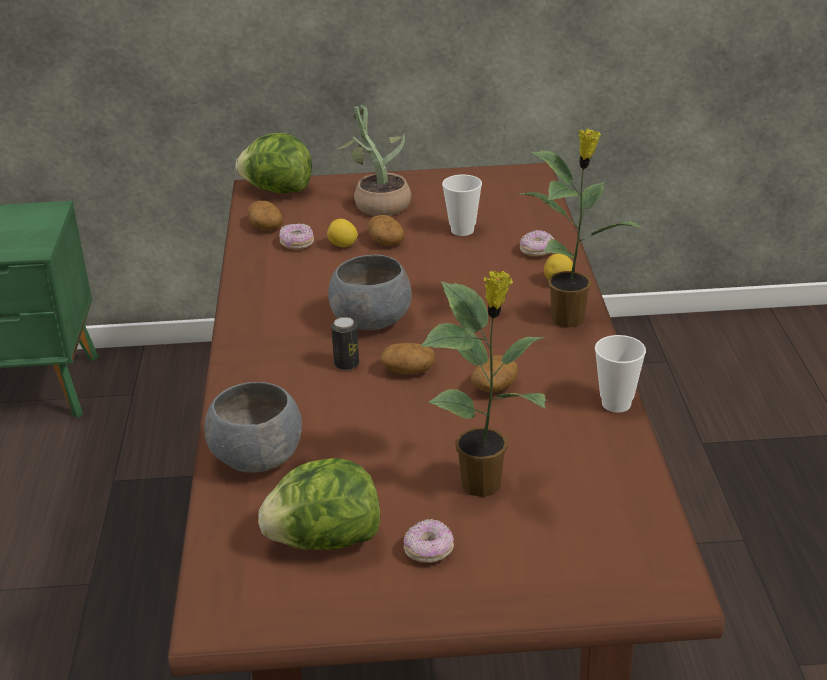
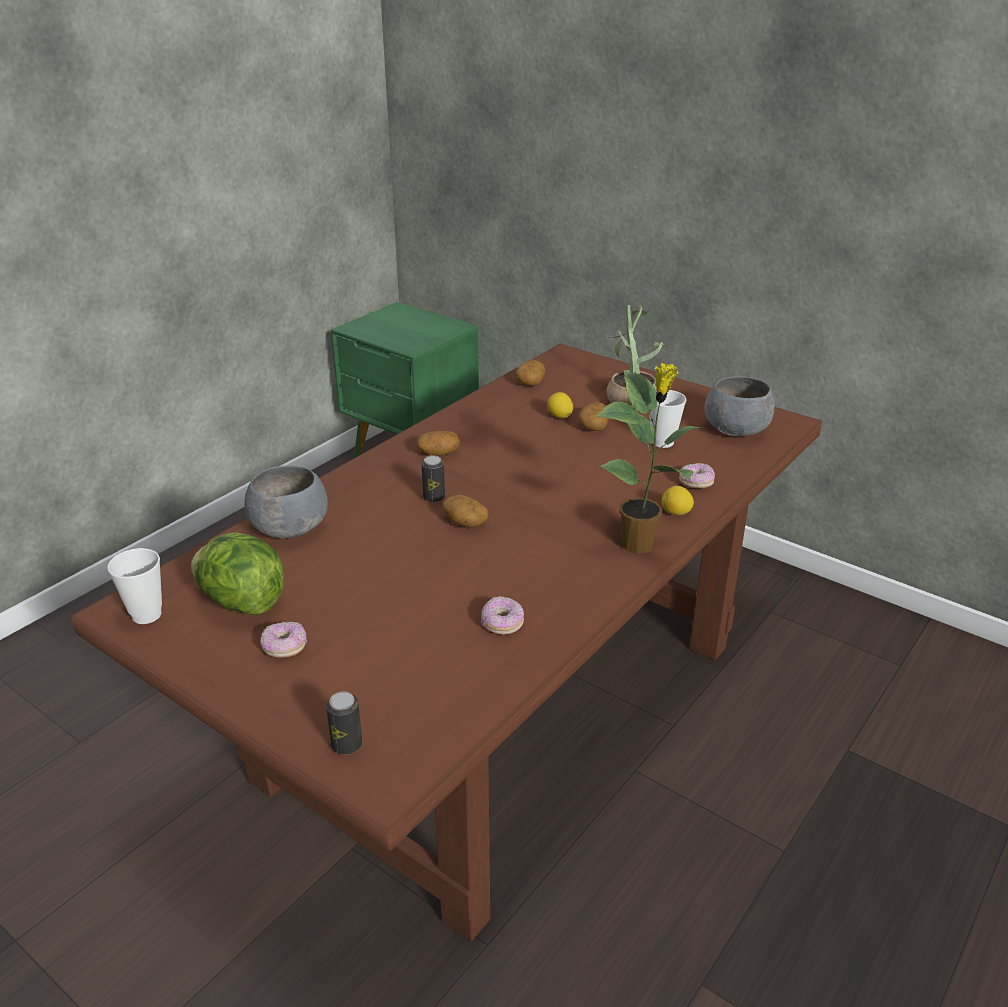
camera: 40 degrees right, 0 degrees up
(277, 190) = (576, 361): lettuce -> none
(297, 244) = (531, 402): donut -> donut (502, 623)
(370, 320) = (496, 475): grey bowl -> grey bowl (735, 429)
(484, 484) = (387, 627): potted plant -> none
(494, 387) = (503, 564): potato -> potato (438, 453)
(601, 583) = (347, 745): none -> can
(616, 404) = (569, 626): cup -> cup (146, 615)

